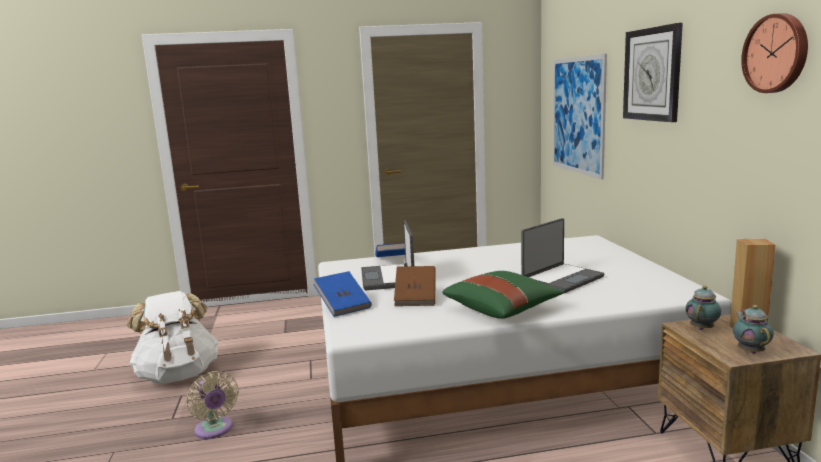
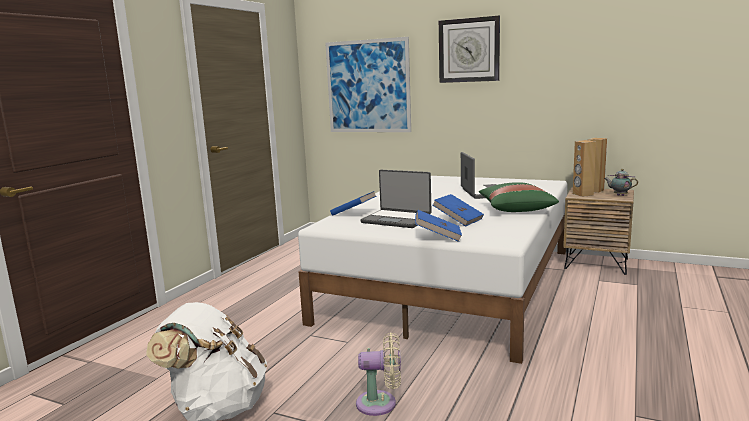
camera: 55 degrees left, 0 degrees up
(416, 298) = (458, 220): brown book -> blue book
(702, 328) = (582, 194): teapot -> brown speaker
(776, 53) = (586, 35): wall clock -> none

